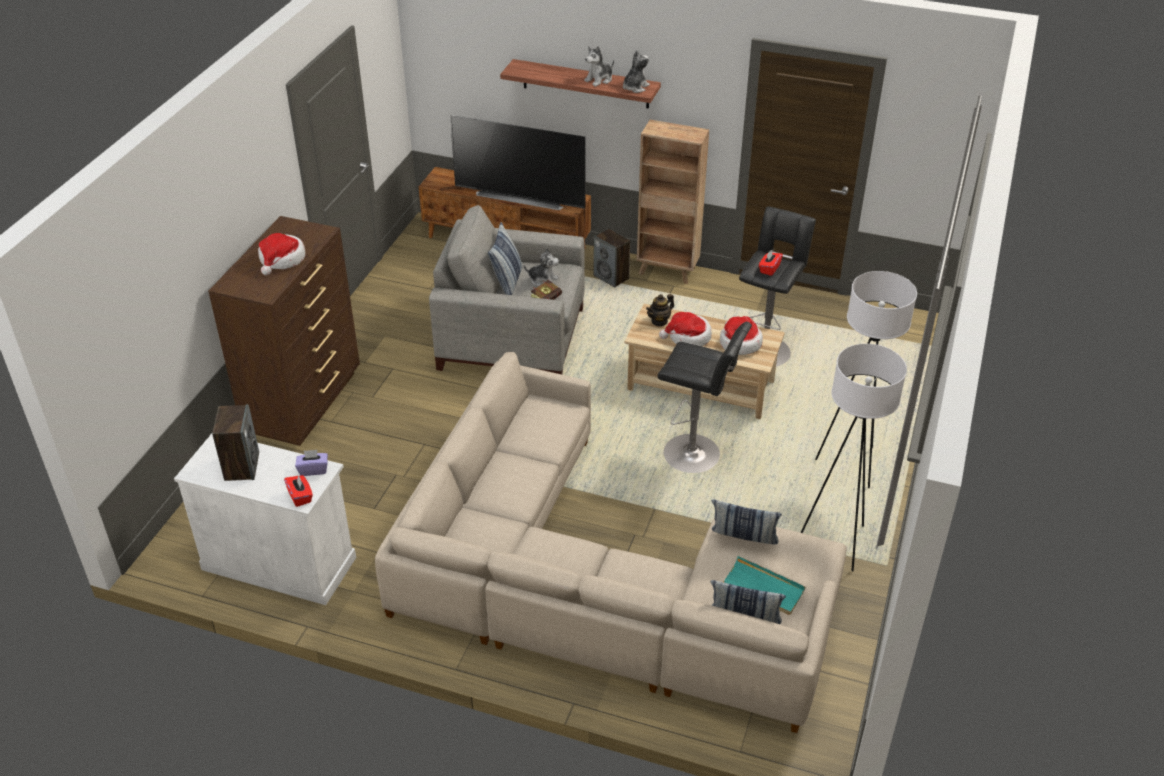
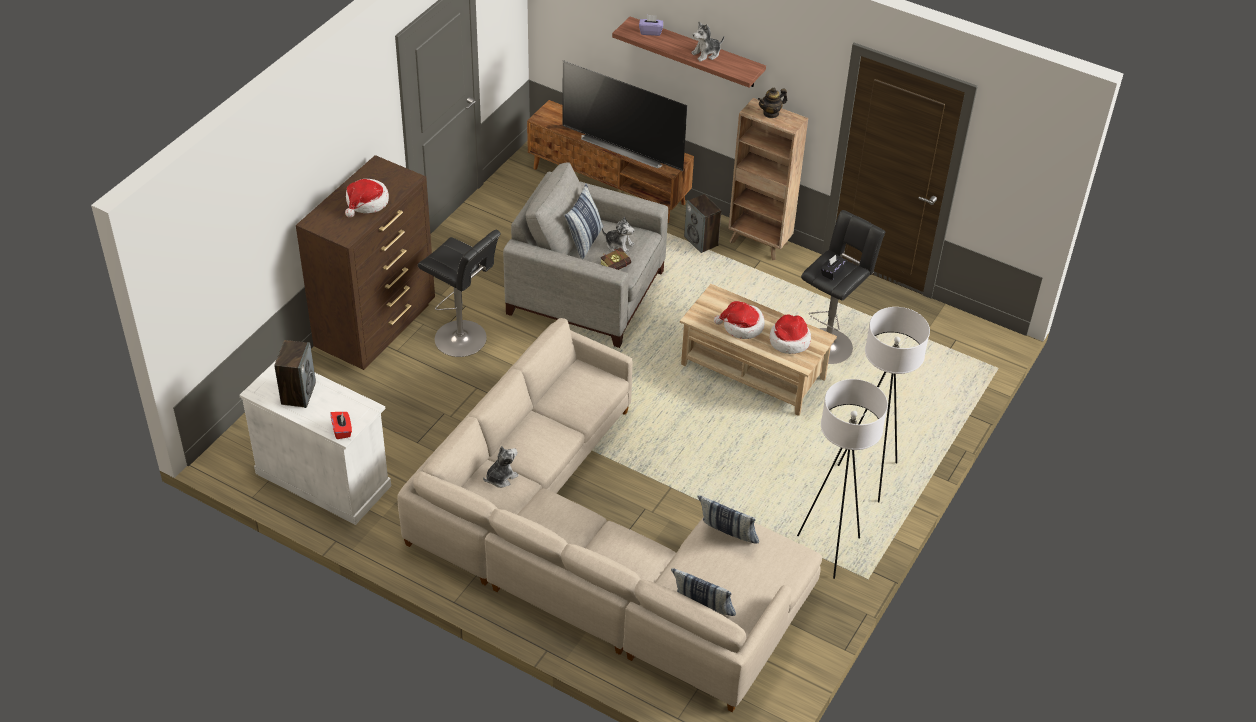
camera: 10 degrees right, 5 degrees up
(313, 470) = (358, 407): purple tissue box -> purple tissue box (650, 32)
(635, 87) = (738, 68): plush toy -> plush toy (501, 477)
(659, 321) = (720, 305): teapot -> teapot (771, 113)
(696, 454) = (726, 441): black stool -> black stool (464, 340)
(763, 588) = (729, 581): turquoise tray -> none
(769, 269) = (832, 272): red tissue box -> black tissue box

